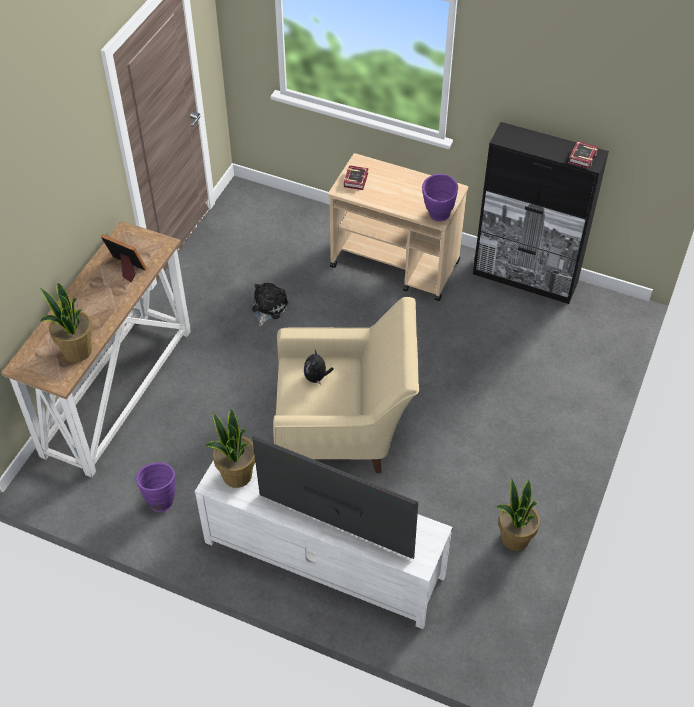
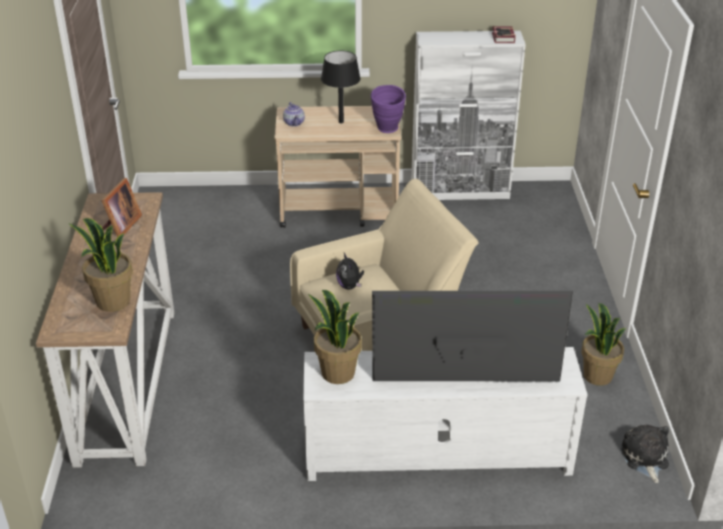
camera: 25 degrees left, 15 degrees down
(126, 269) = (120, 226): picture frame -> picture frame turned 105 degrees clockwise
(160, 499) = (234, 460): purple vase -> none
(268, 308) = (241, 273): plush toy -> plush toy (644, 458)
(357, 179) = (294, 123): book -> teapot
(401, 192) = (341, 122): none -> black table lamp
(525, 278) = (460, 191): black cabinet -> white cabinet

